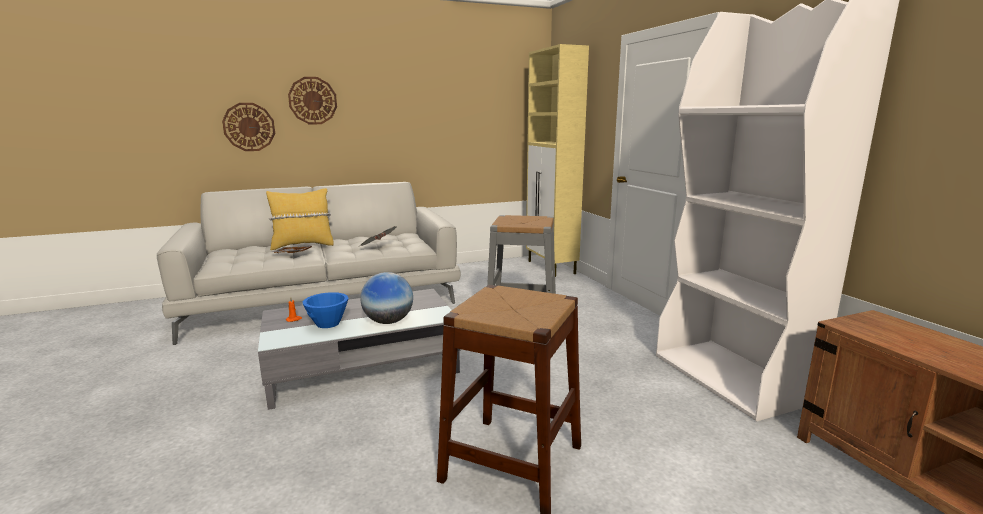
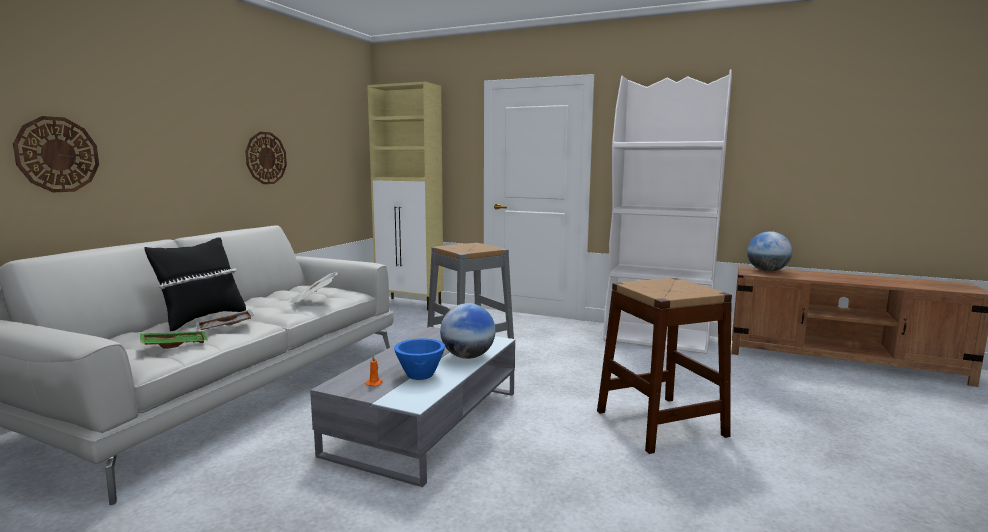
camera: 45 degrees left, 5 degrees down
(247, 259) = (175, 345): none -> green tray
(303, 245) = (202, 319): yellow pillow -> black pillow
(313, 100) = (149, 120): wall clock -> wall clock (266, 158)
(896, 330) = (767, 271): none -> globe

